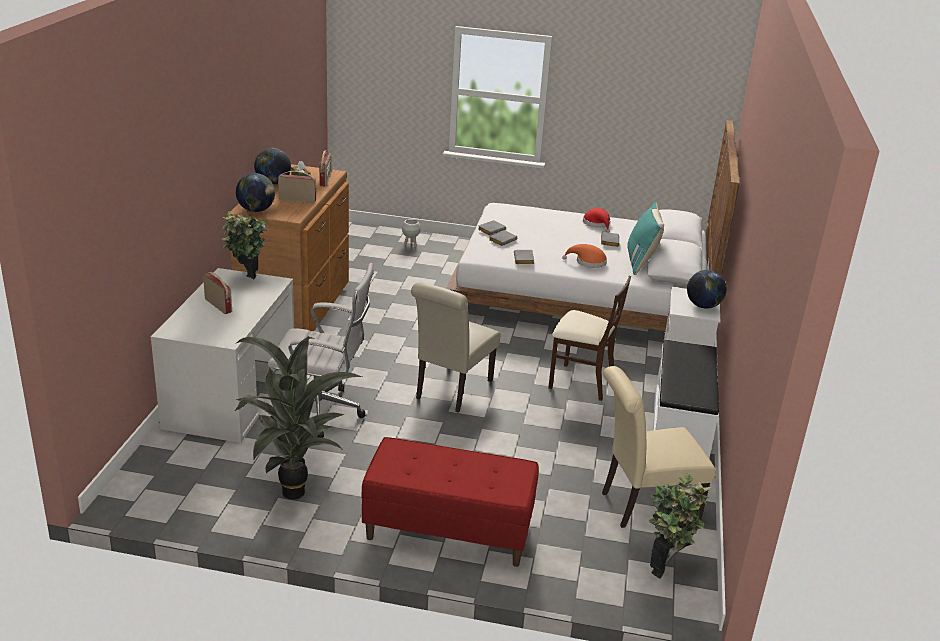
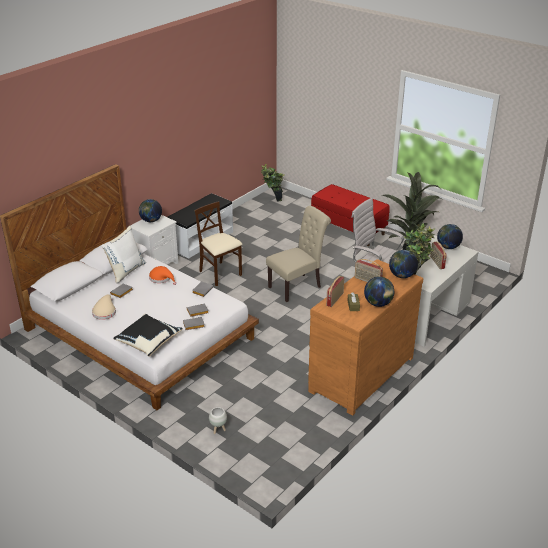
camera: 150 degrees left, 5 degrees up
(205, 332) = (448, 247): none -> globe
(517, 211) = (148, 342): none -> black pillow
(597, 224) = (104, 312): red hat -> beige hat
(641, 262) = (126, 271): turquoise pillow -> white pillow
(643, 506) = (258, 218): beige chair -> none

